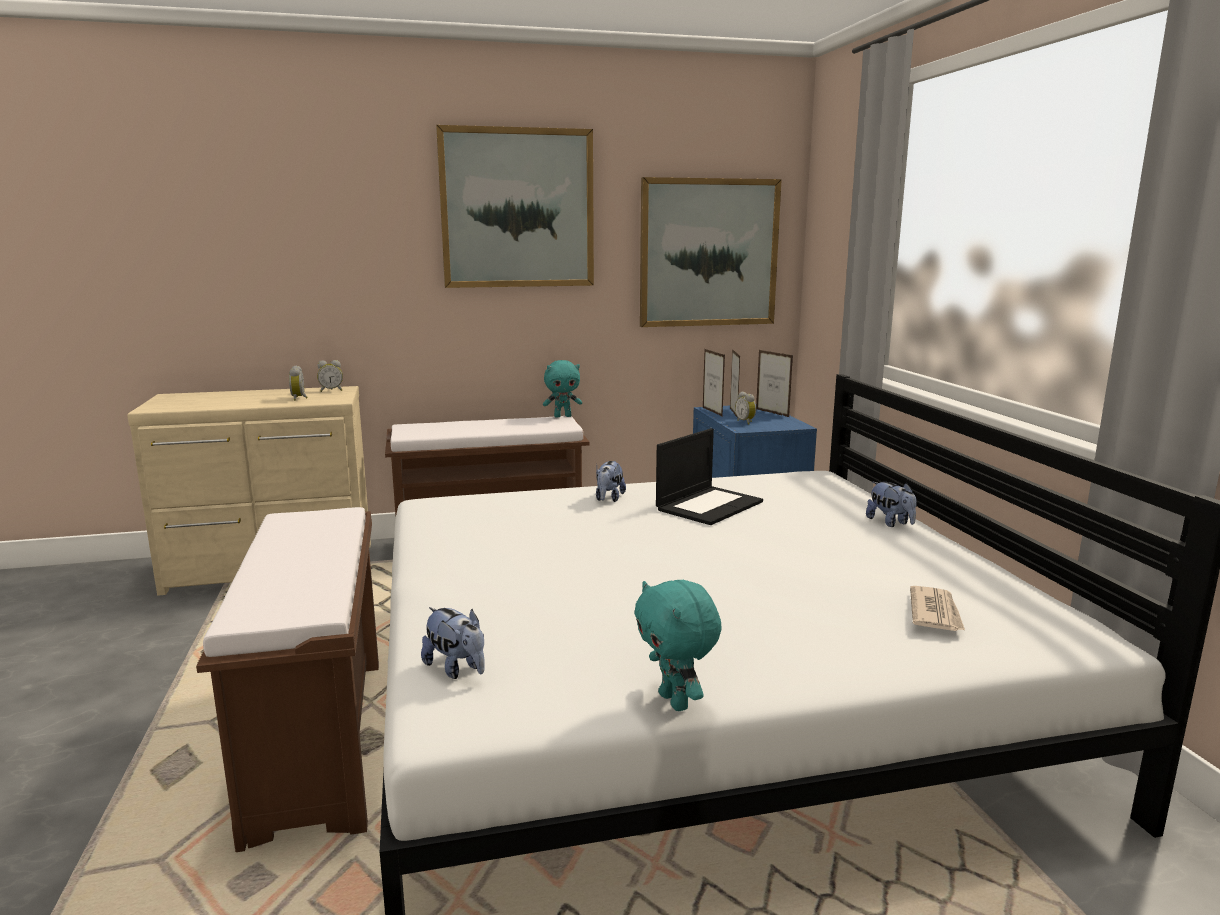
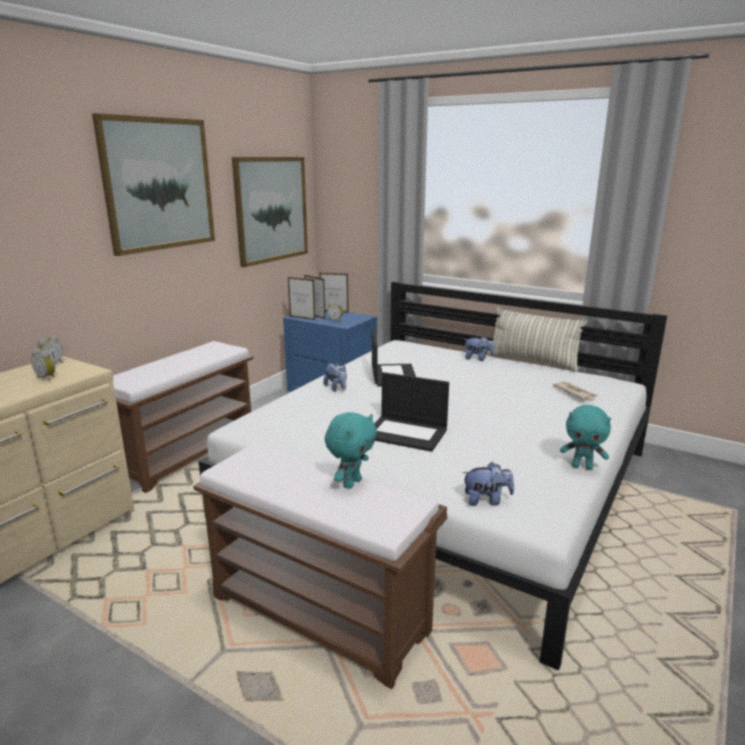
camera: 45 degrees left, 5 degrees up
(561, 567) = (406, 433): none -> laptop
(563, 416) = (211, 343): turquoise plush toy -> turquoise plush toy (351, 483)
(985, 553) = (532, 361): none -> pillow

